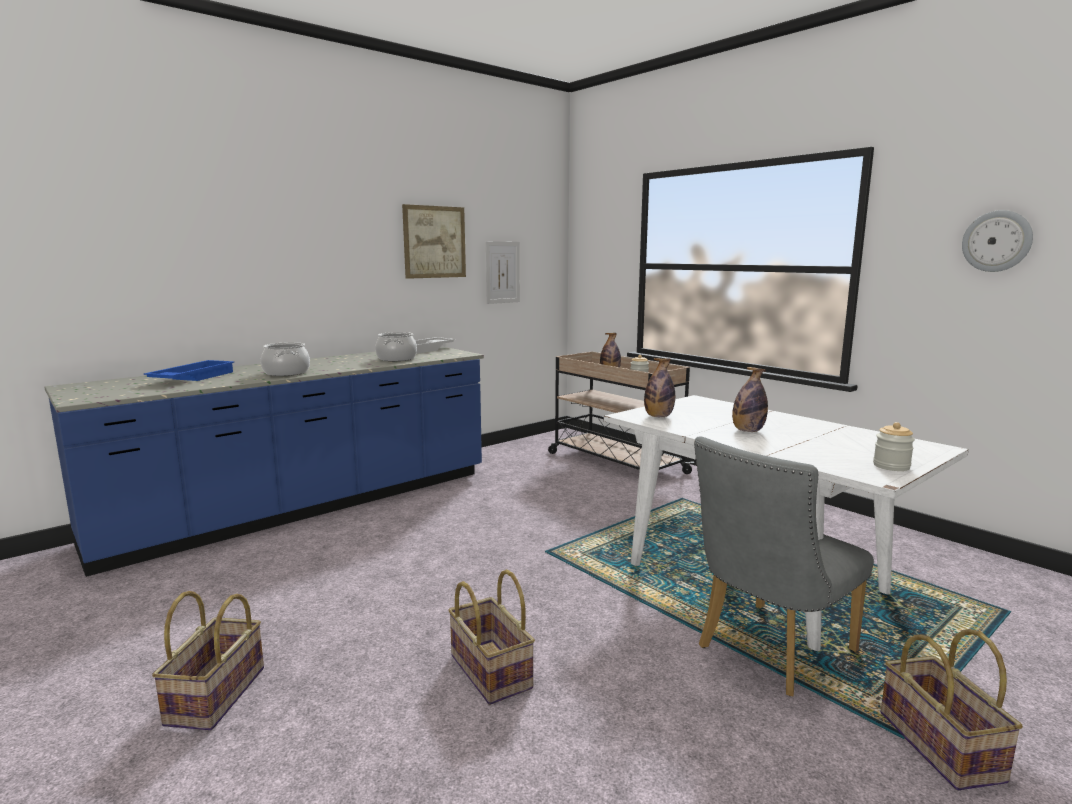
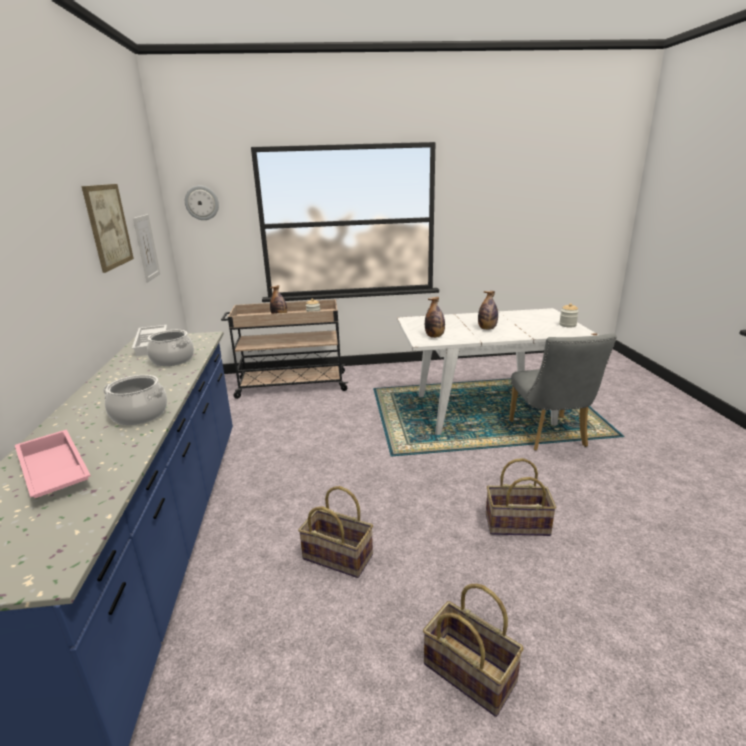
camera: 55 degrees left, 10 degrees up
(192, 378) = (52, 472): blue tray -> pink tray
(942, 746) = (631, 432): basket -> basket (338, 556)
(996, 241) = (501, 199): wall clock -> wall clock (202, 203)

